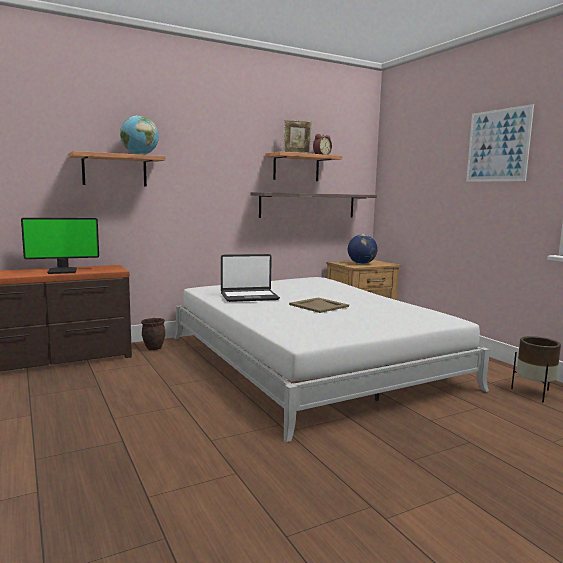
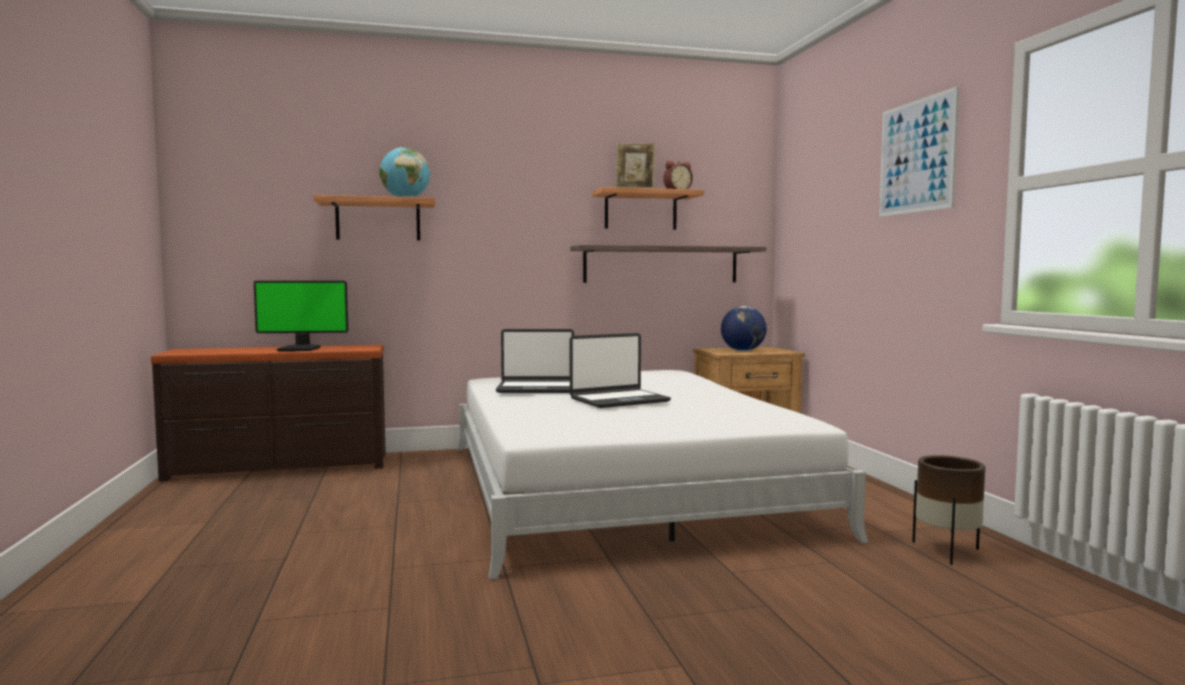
camera: 15 degrees right, 5 degrees down
(153, 348) = (420, 459): brown planter -> none
(319, 305) = (619, 400): beige tray -> laptop

